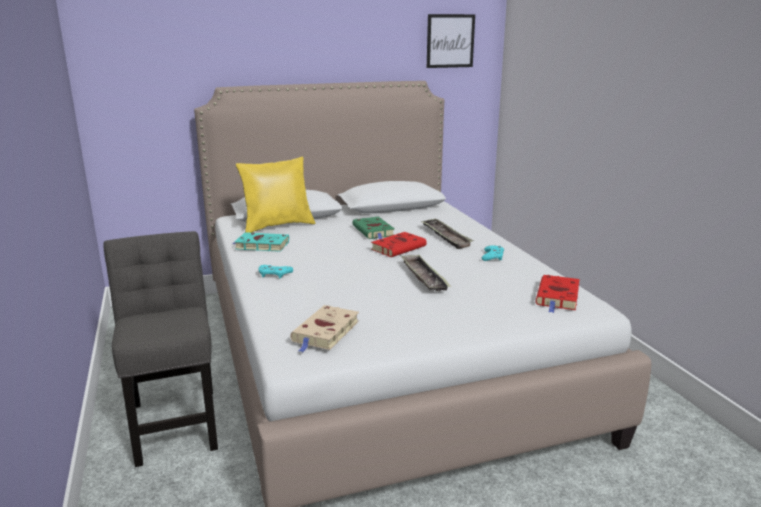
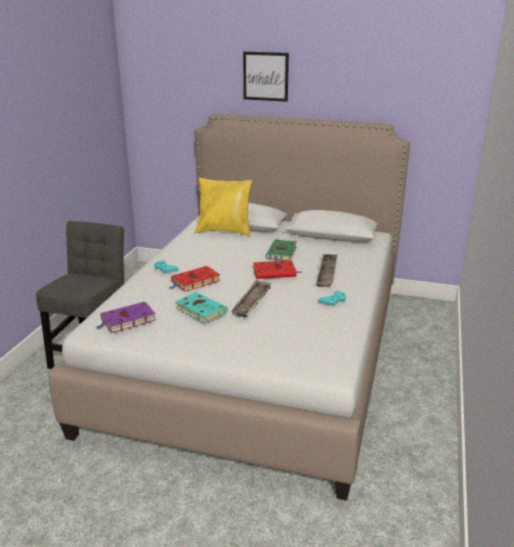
camera: 35 degrees right, 5 degrees up
(260, 245) = (190, 244): turquoise book -> turquoise book (200, 310)
(325, 332) = (127, 320): beige book -> purple book
(450, 41) = (428, 87): picture -> picture (265, 76)
(558, 297) = (320, 351): red book -> red book (194, 282)

